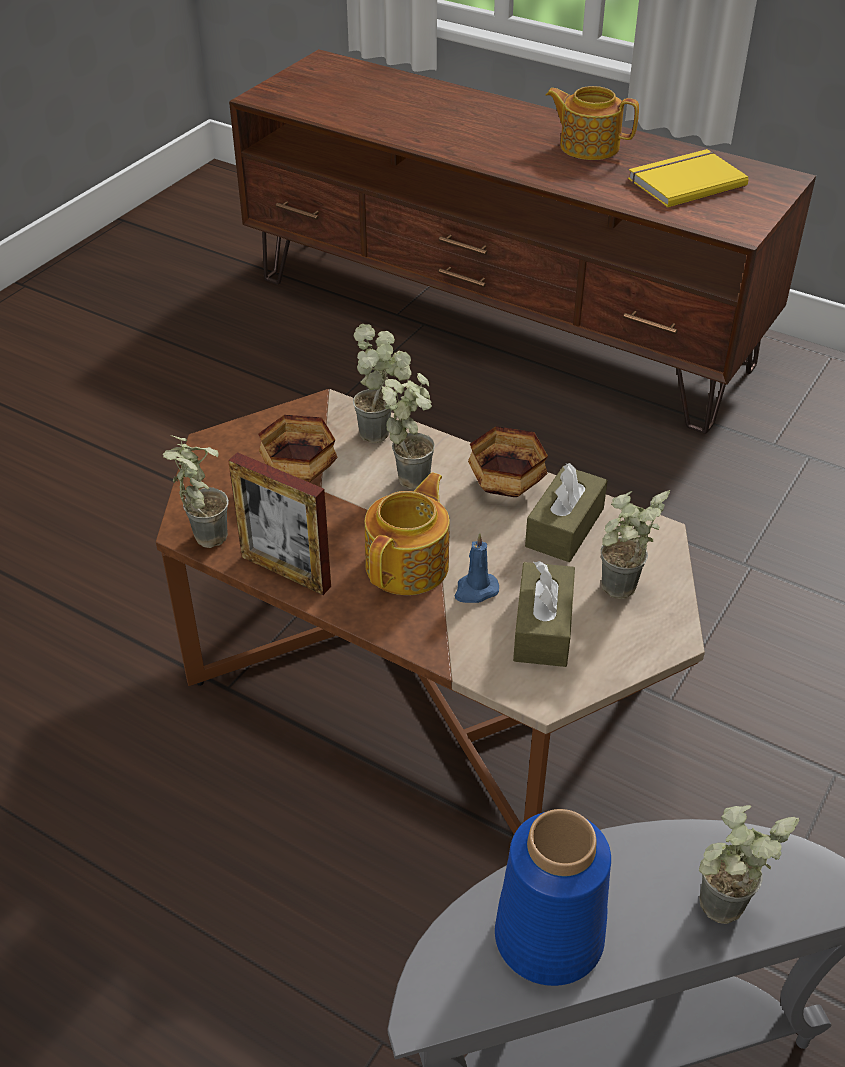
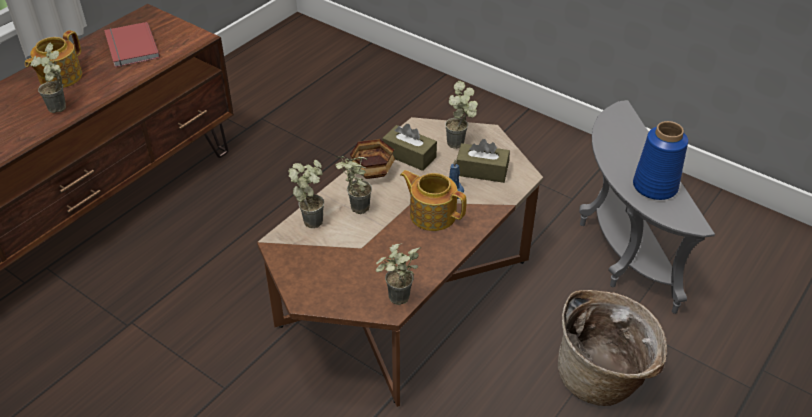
camera: 85 degrees left, 0 degrees up
(239, 988) = (602, 378): none -> basket
(286, 572) = (433, 264): picture frame -> none
(299, 475) = (346, 257): bowl -> none
(684, 181) = (130, 47): yellow book -> red book
(719, 917) = (638, 142): potted plant -> potted plant (62, 109)

